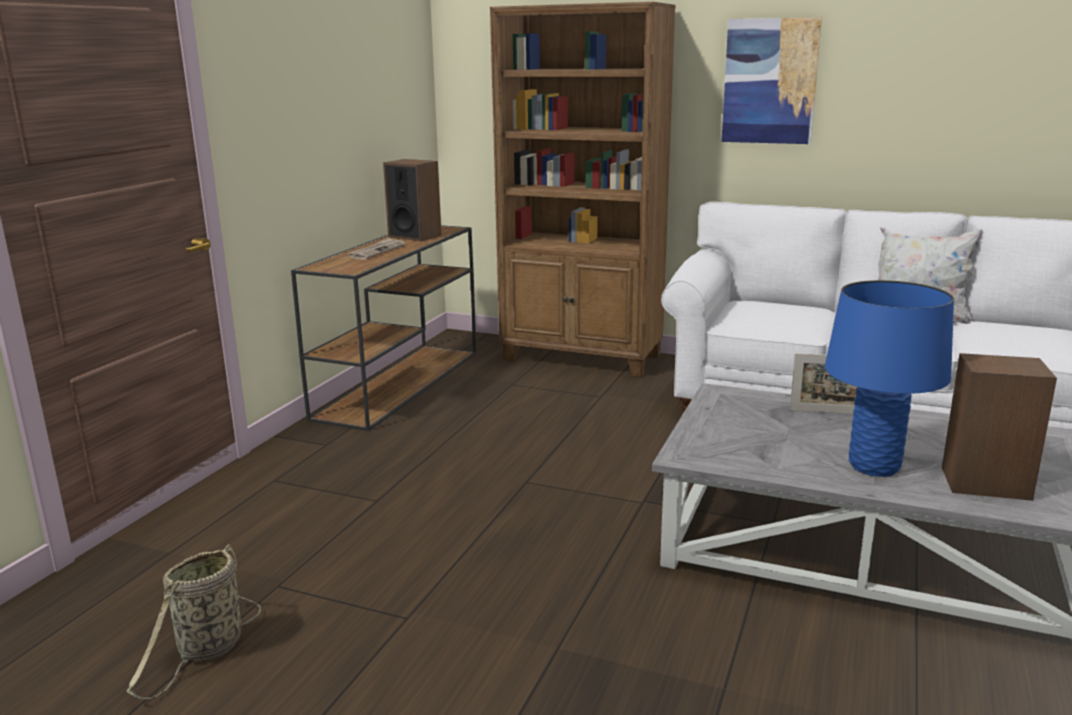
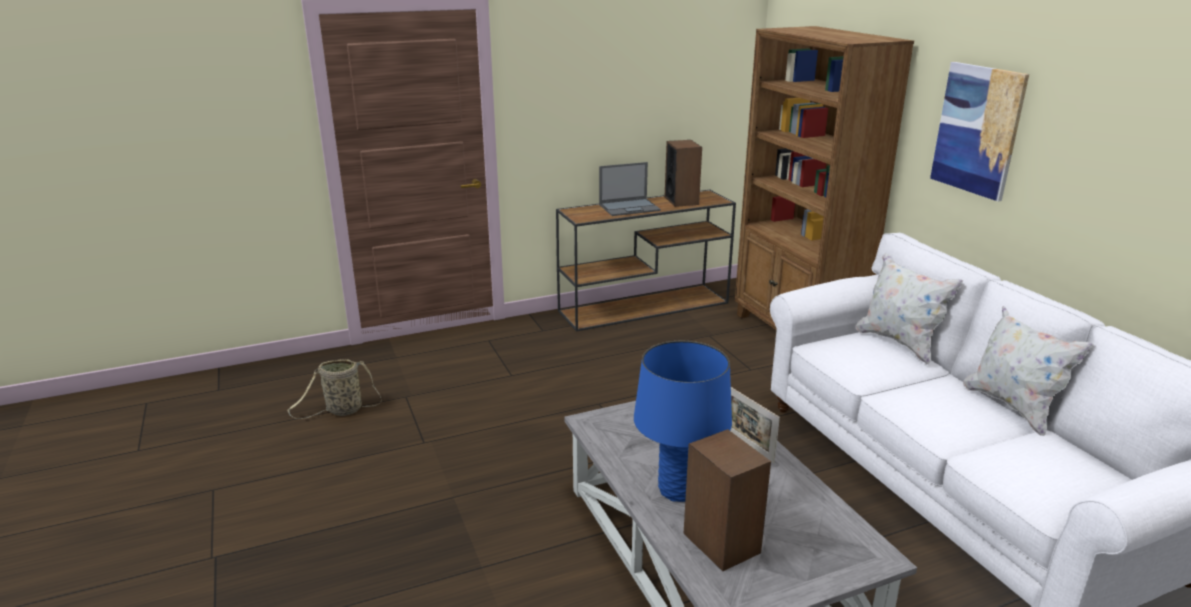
camera: 45 degrees right, 5 degrees up
(377, 251) = (630, 207): newspaper -> laptop
(774, 302) = (899, 343): none -> white pillow

